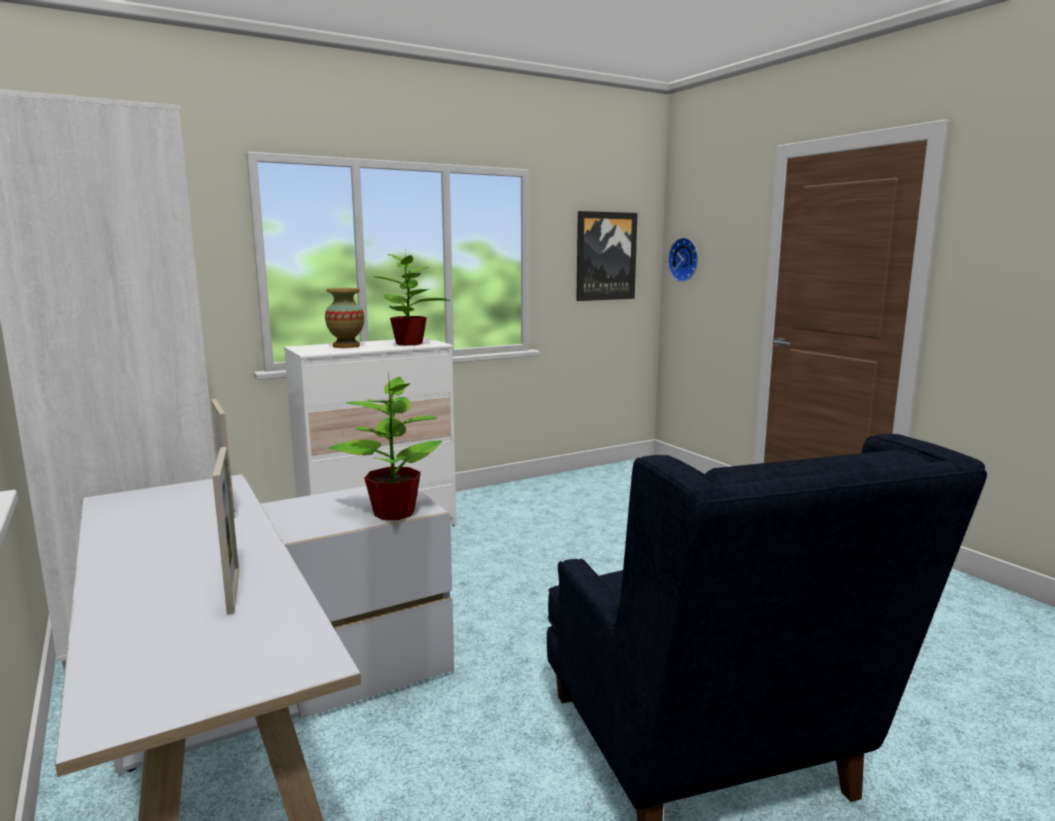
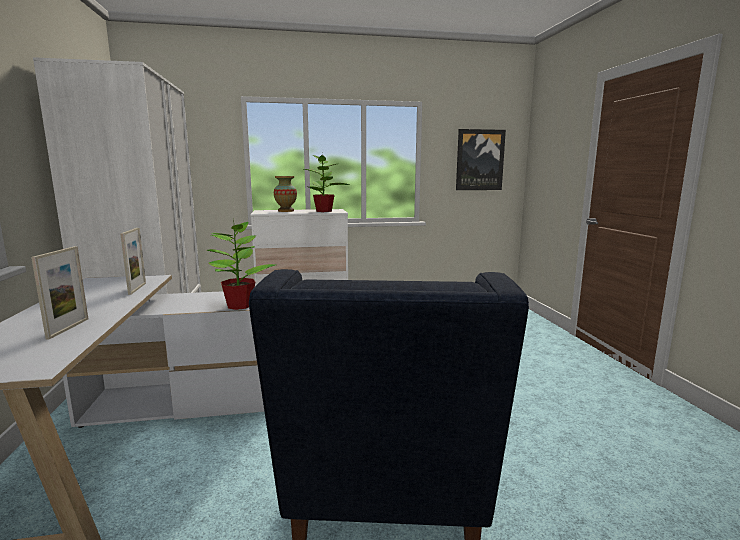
camera: 20 degrees right, 0 degrees up
(685, 259) = (539, 162): wall clock -> none

